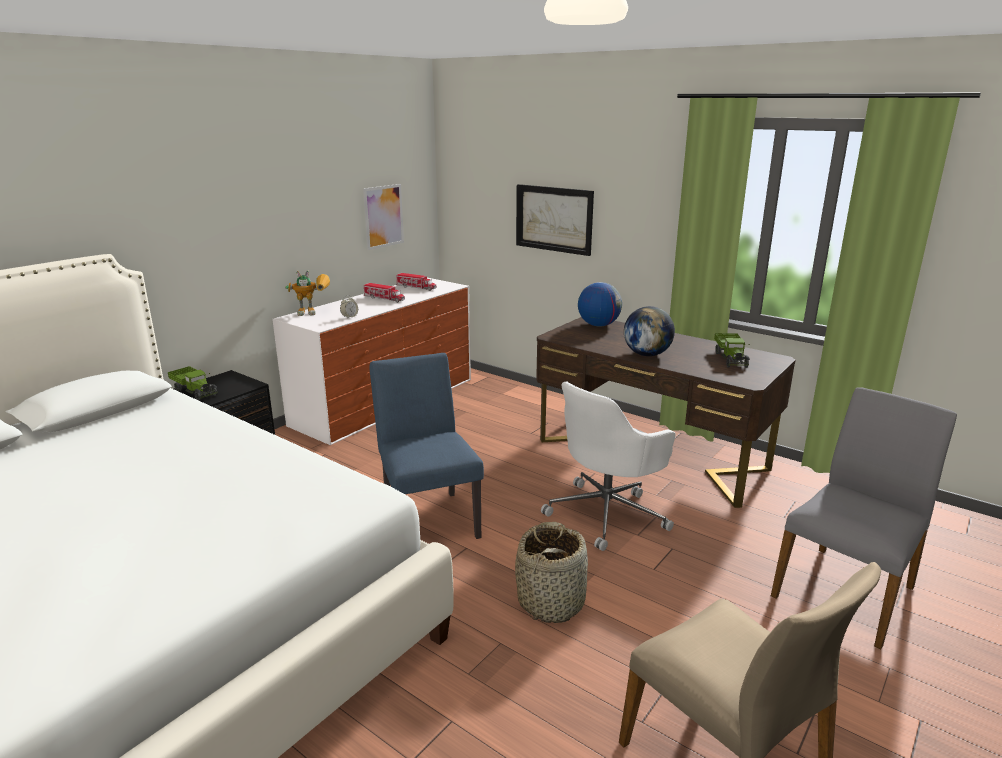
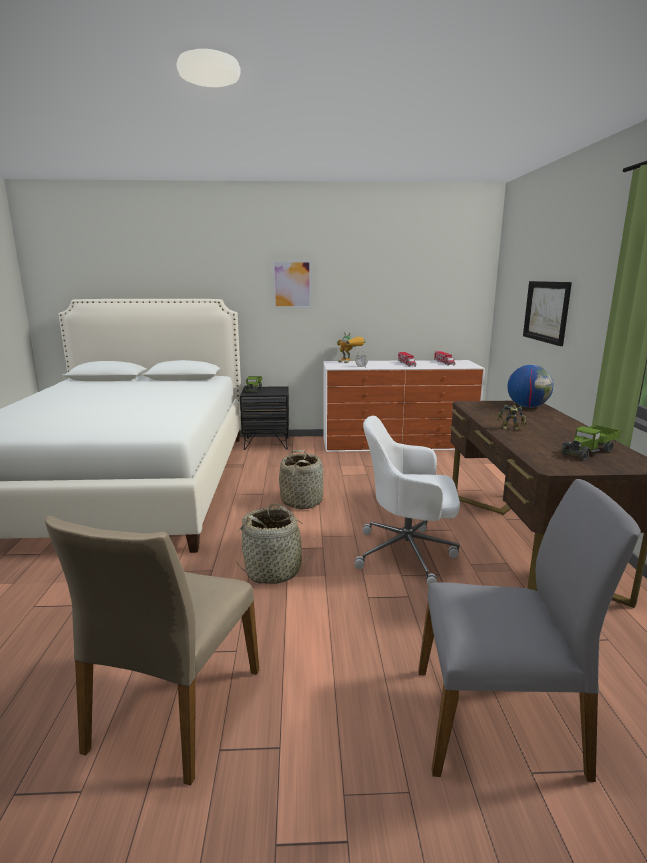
camera: 50 degrees right, 5 degrees down
(383, 216) = (433, 305): picture -> picture (292, 284)
(428, 517) = (302, 501): blue chair -> basket
(647, 354) = (510, 429): globe -> toy robot

